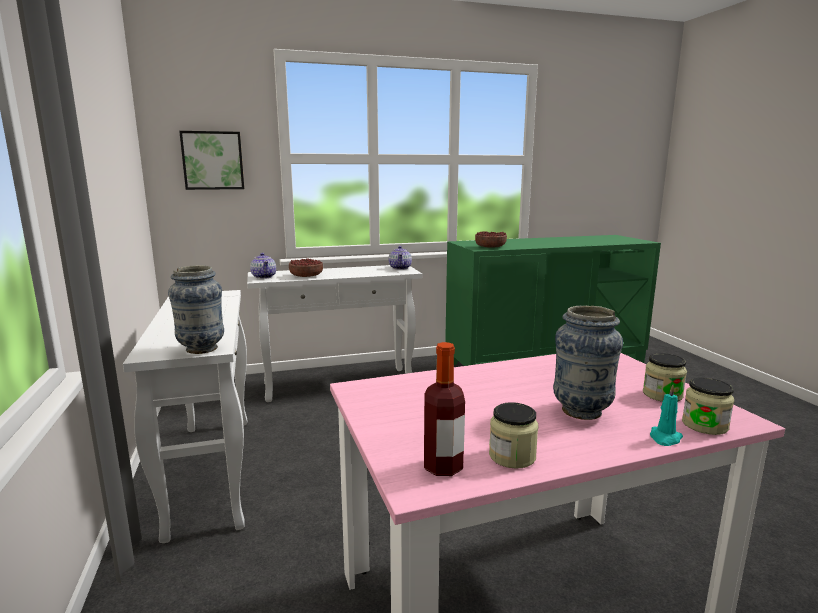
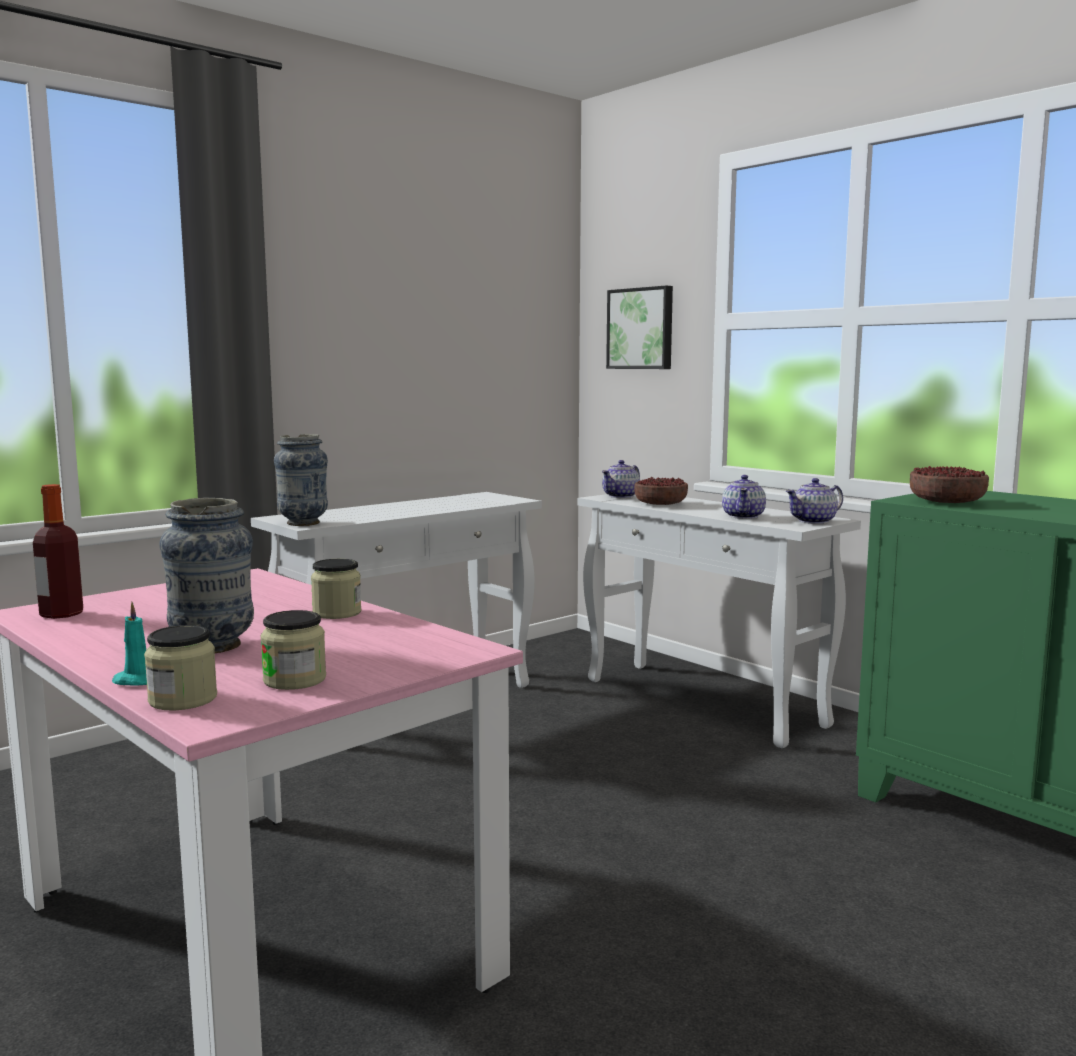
camera: 65 degrees right, 5 degrees down
(369, 272) = (743, 516): none -> teapot
(512, 456) = (83, 630): jar -> jar (337, 613)

